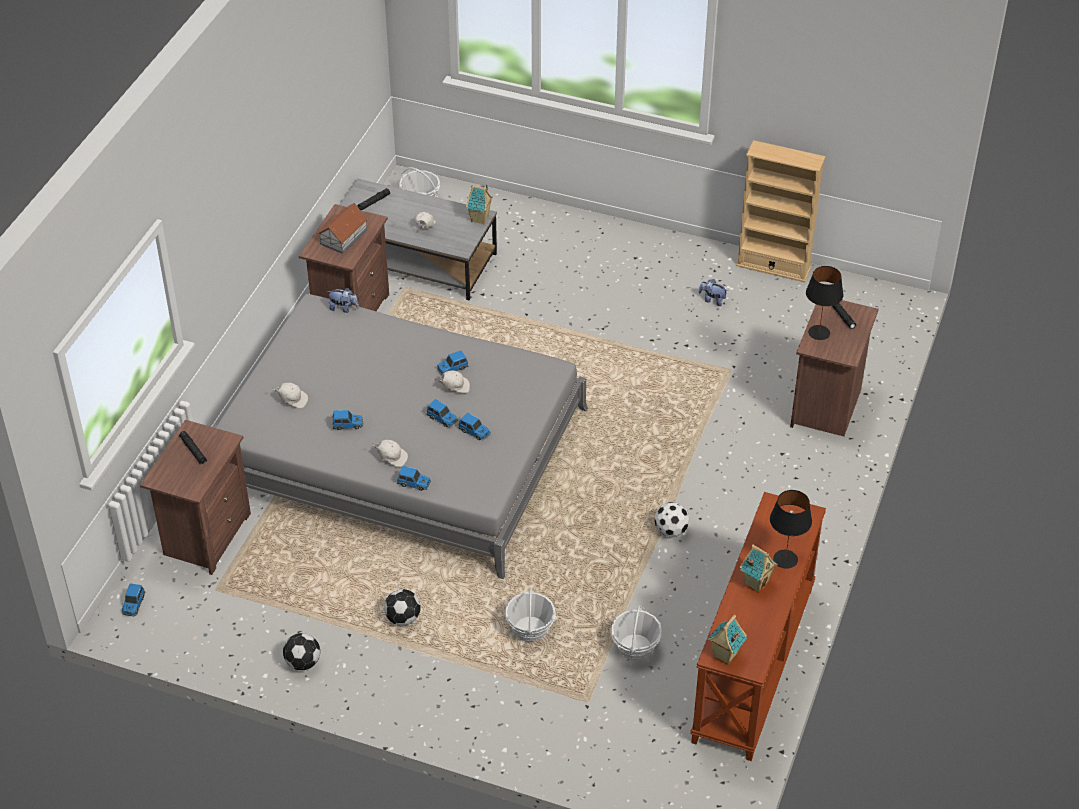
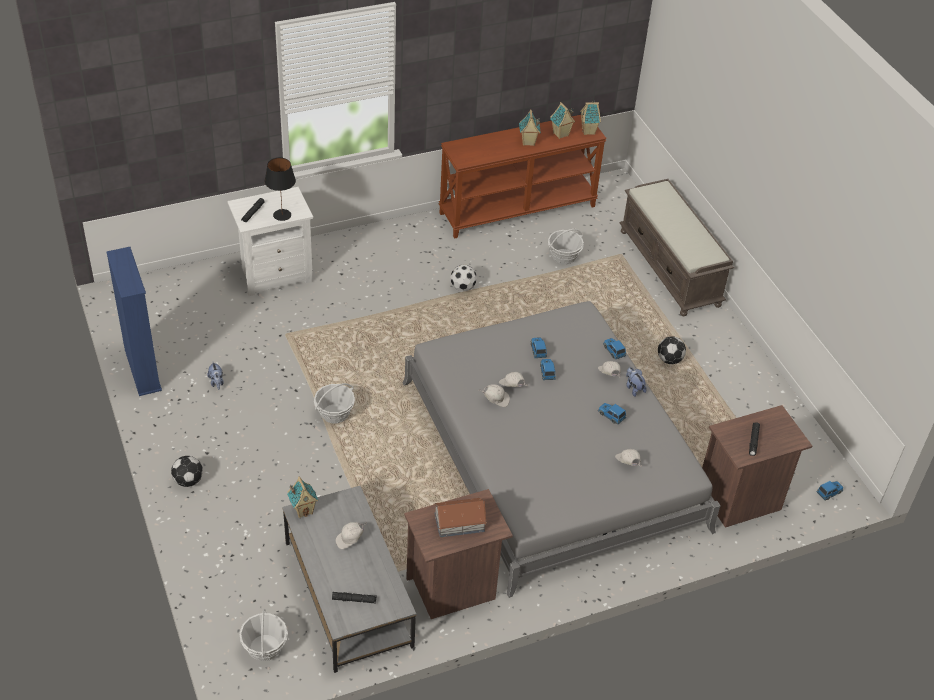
camera: 135 degrees left, 0 degrees up
(302, 663) = (753, 381): football -> football (189, 481)
(343, 308) = (510, 502): plush toy -> plush toy (633, 388)
(452, 368) = (495, 400): toy car -> white cap
(521, 730) = (670, 268): none -> brown bench
(530, 629) = (606, 303): basket -> basket (334, 414)
(742, 623) = (560, 134): none -> toy house
(773, 266) = (142, 370): beige bookcase -> blue bookcase
(785, 558) = (497, 140): black table lamp -> none
(827, 407) = (275, 274): brown nightstand -> white nightstand

